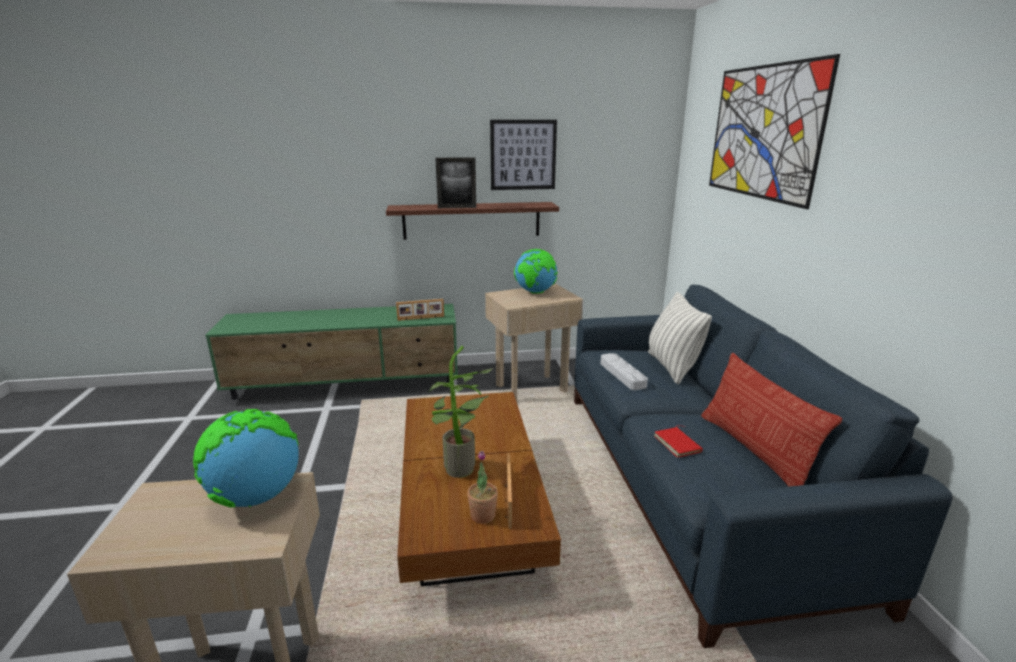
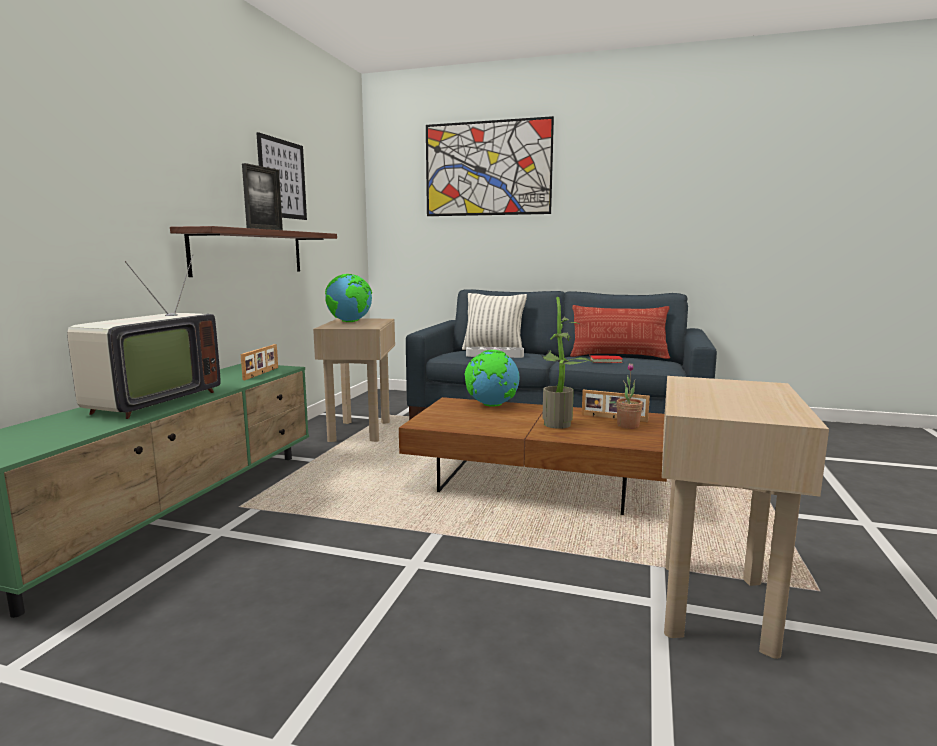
camera: 65 degrees left, 10 degrees down
(256, 497) = (706, 386): globe -> globe (491, 405)
(327, 319) = (149, 402): none -> television

